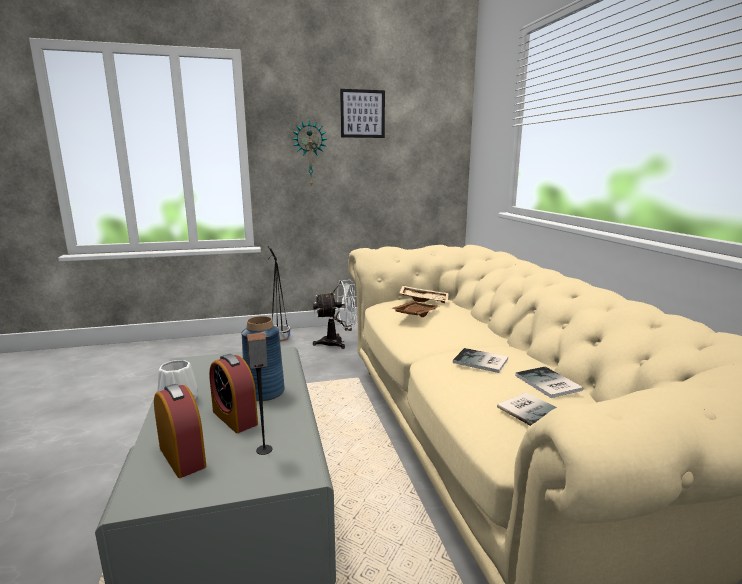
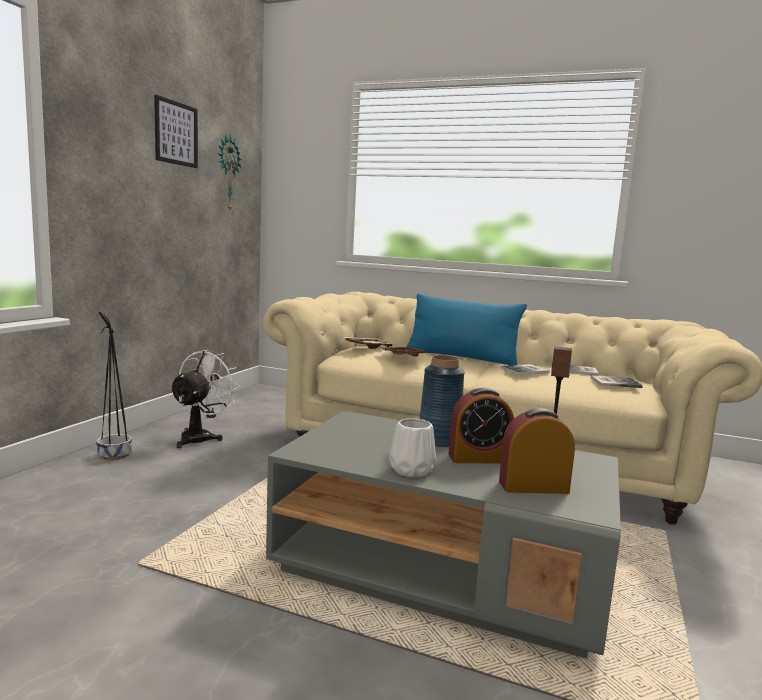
camera: 55 degrees left, 5 degrees down
(310, 154) = (122, 177): wall clock -> wall clock (227, 173)
(480, 329) = (461, 357): none -> blue pillow

